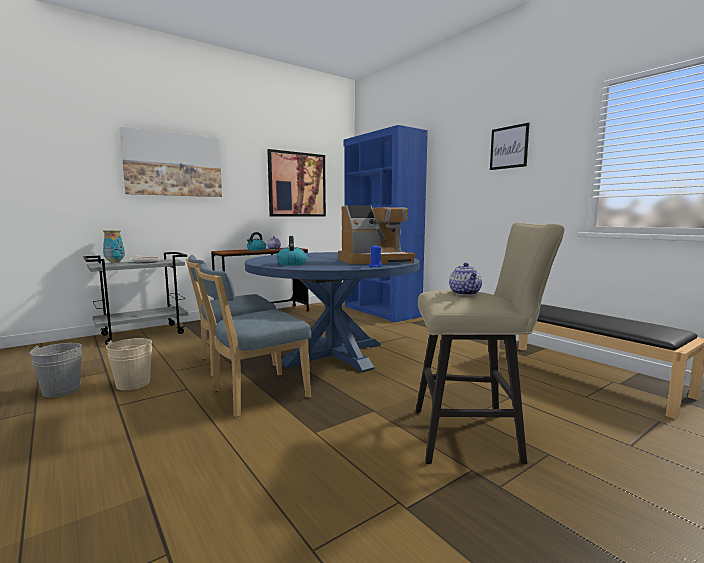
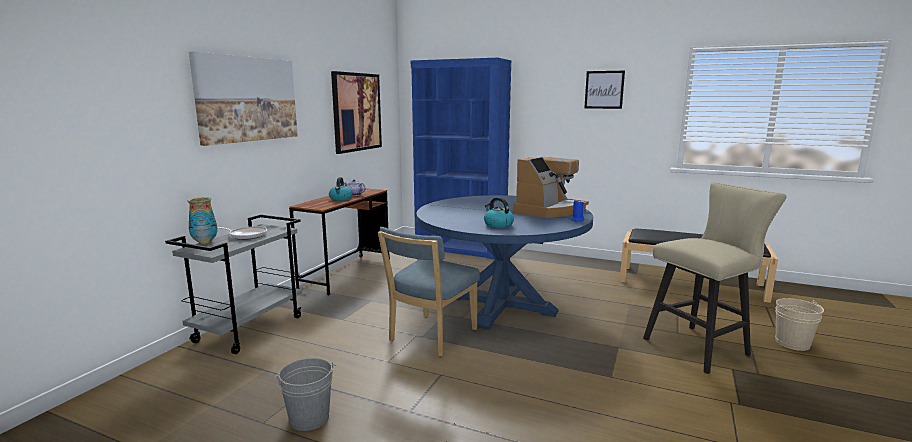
camera: 30 degrees left, 5 degrees up
(133, 384) = (375, 386): beige bucket -> beige bucket (792, 343)
(255, 395) = (512, 361): blue chair -> none
(465, 293) = (709, 243): teapot -> none

